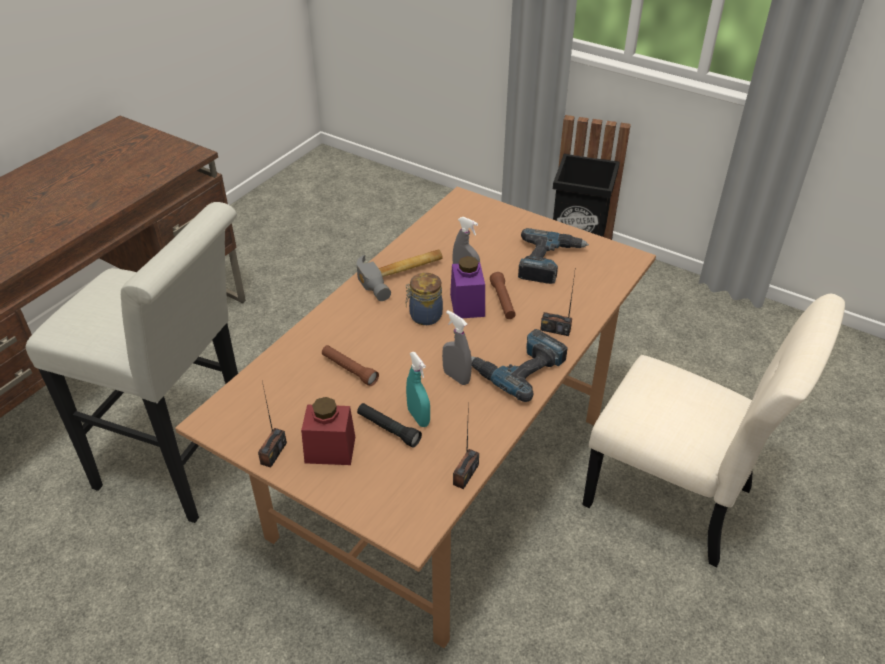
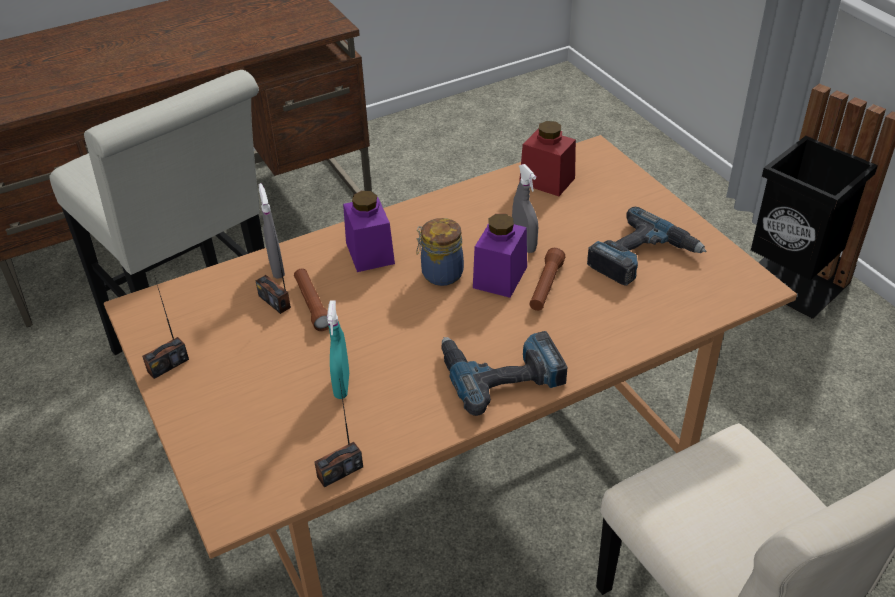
camera: 30 degrees right, 0 degrees up
(330, 450) = (224, 384): red jar -> red jar (547, 181)
(361, 319) = (370, 253): none -> purple jar
(388, 429) = (300, 386): black flashlight -> none
(403, 275) = (454, 219): hammer -> none
(456, 377) = (420, 356): grey spray bottle -> grey spray bottle (276, 268)
(555, 330) = (583, 343): radio -> radio (274, 301)

